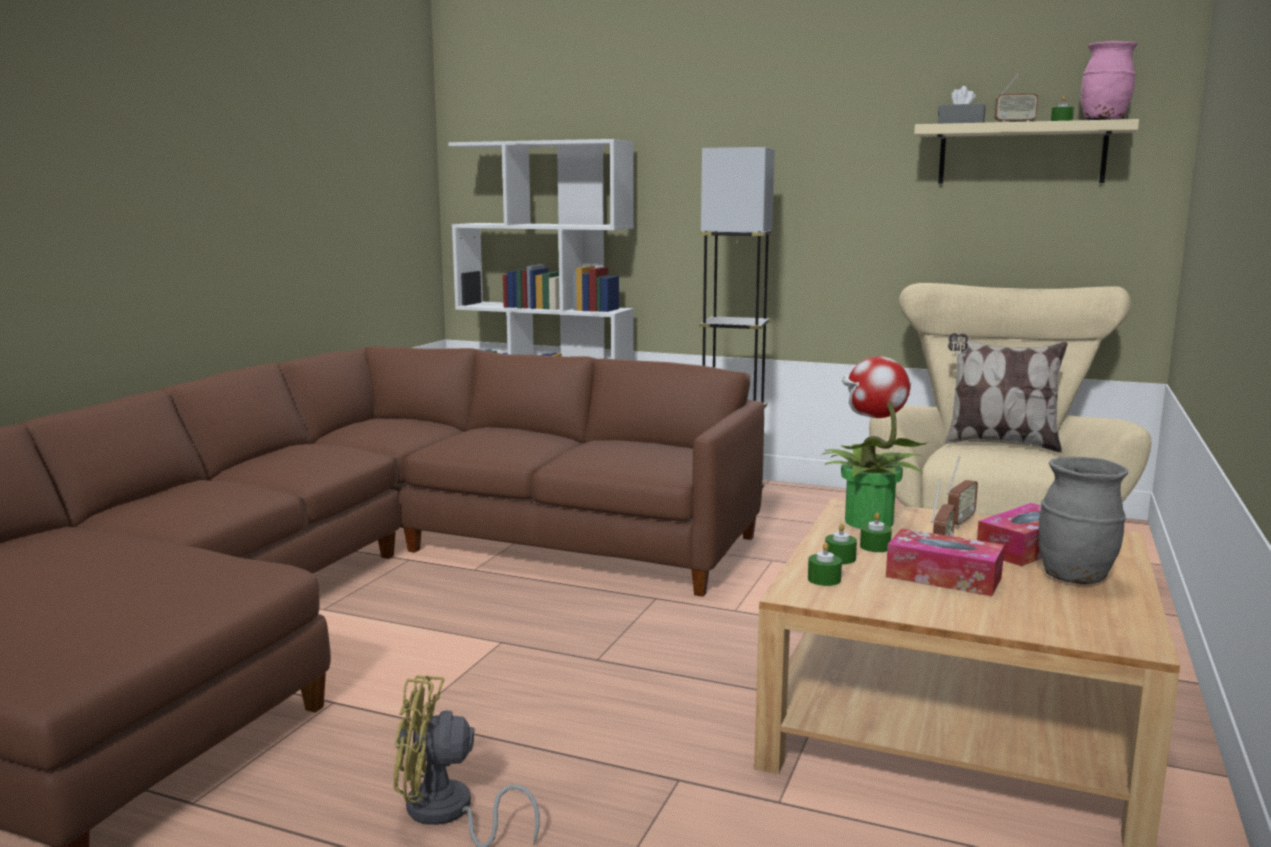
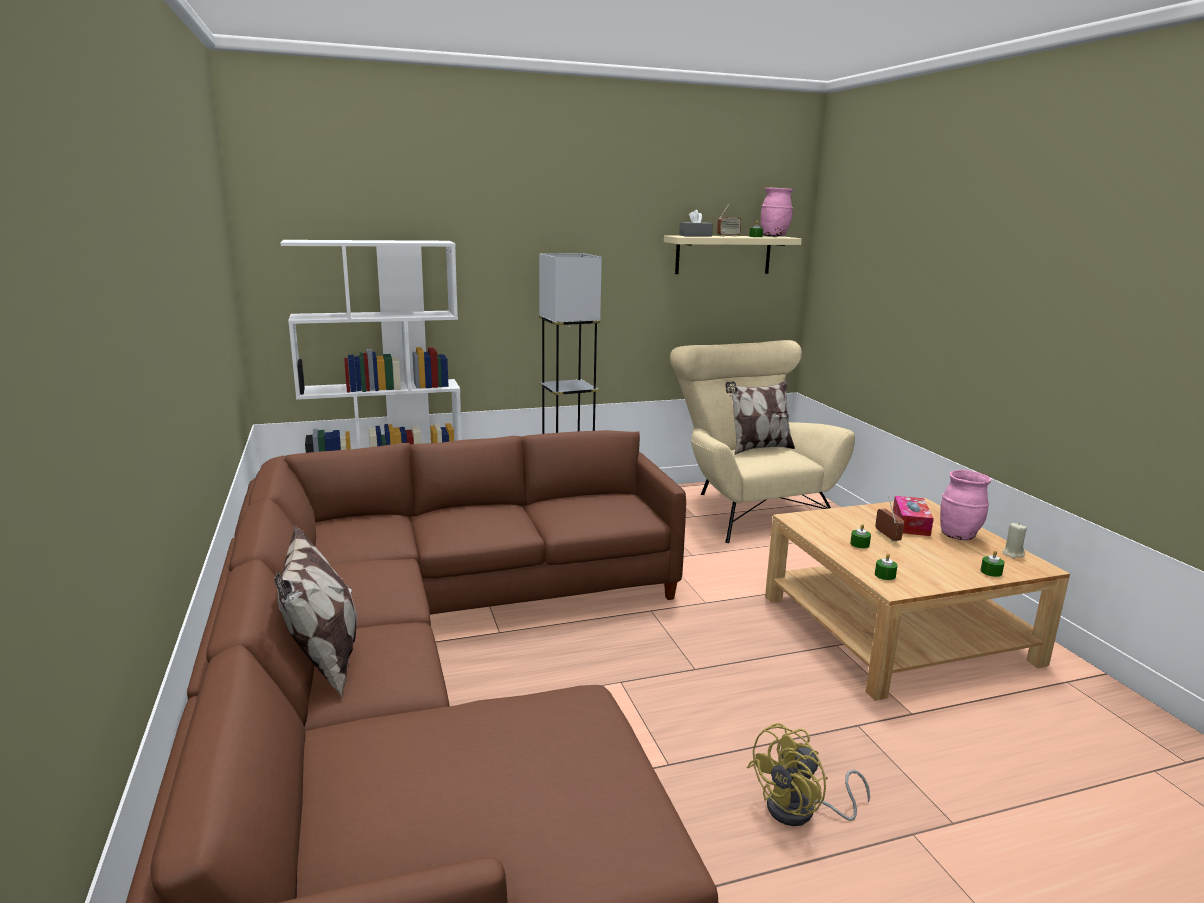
camera: 40 degrees left, 5 degrees up
(160, 493) = (324, 664): none -> pillow
(840, 558) = (862, 558): green candle -> green candle (991, 572)
(867, 521) = (822, 527): potted plant -> none
(943, 577) = (920, 554): tissue box -> none
(960, 522) = (856, 514): radio -> none
(1076, 577) = (958, 536): grey vase -> pink vase
(1123, 617) = (1012, 554): none -> beige candle

